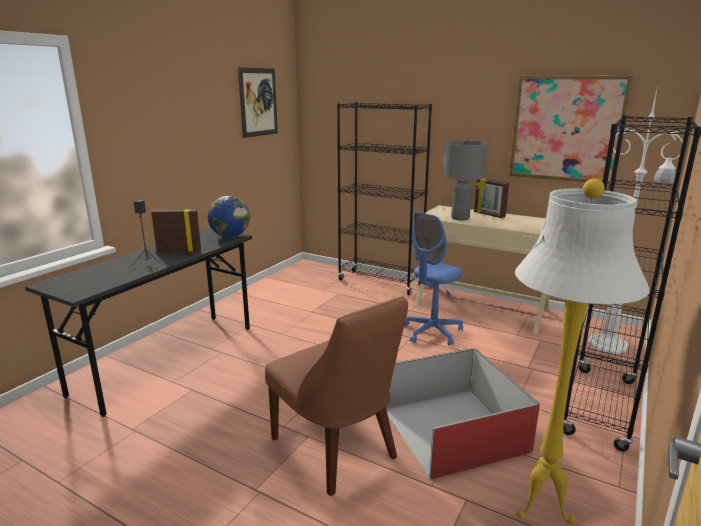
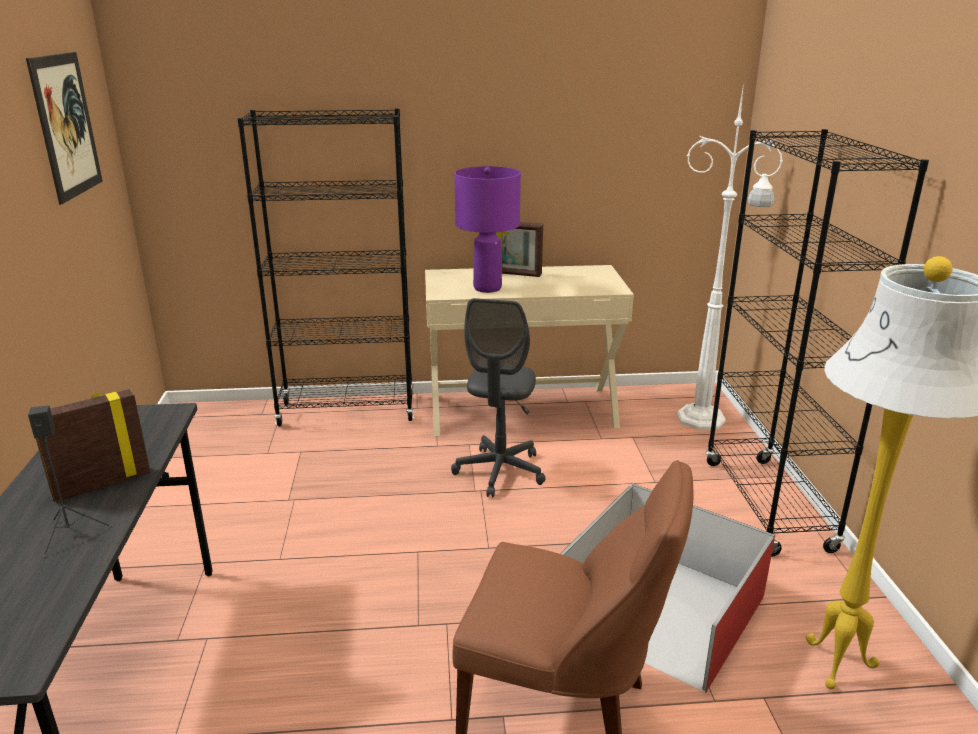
camera: 35 degrees left, 5 degrees up
(230, 236) = (156, 416): globe -> none
(432, 332) = (500, 471): blue office chair -> grey office chair
(460, 218) = (488, 288): grey table lamp -> purple table lamp
(566, 129) = (604, 137): picture -> none

